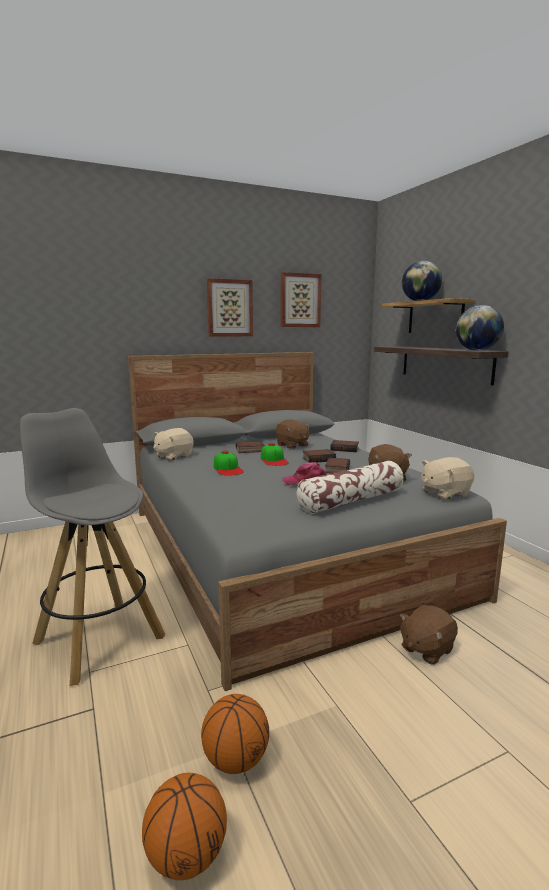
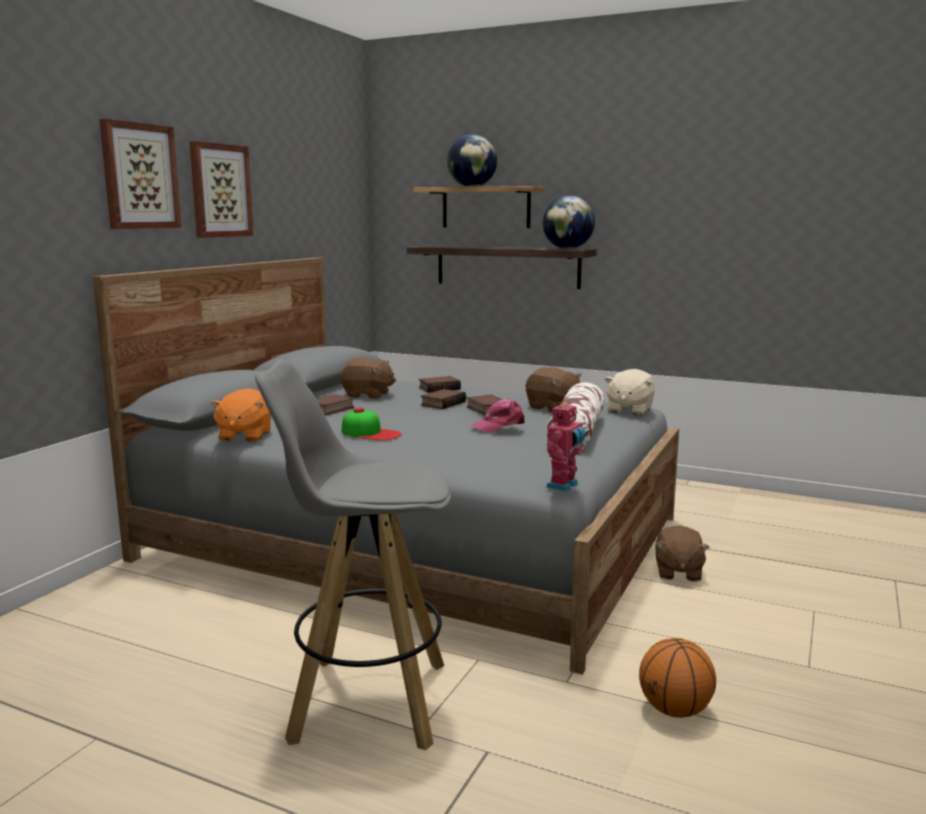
camera: 40 degrees left, 0 degrees up
(173, 456) = (244, 436): beige plush toy -> orange plush toy
(186, 856) = (743, 778): basketball -> none
(241, 537) = (564, 486): none -> toy robot
(274, 460) = (398, 413): cap -> none
(299, 300) = (298, 179): picture -> picture (139, 176)

